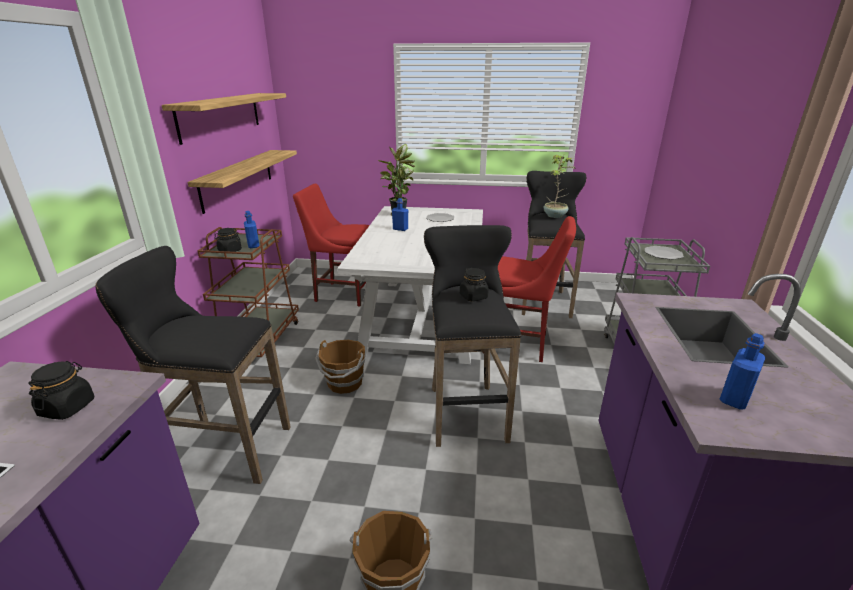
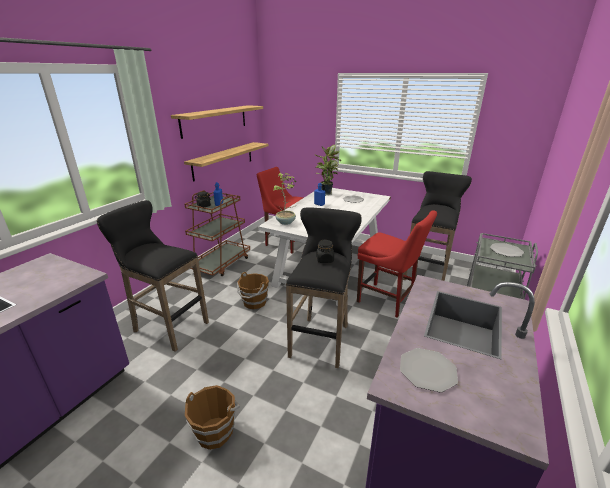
camera: 20 degrees right, 0 degrees up
(67, 407) = (54, 282): black jar -> none
(555, 216) = (440, 208): potted plant -> potted plant (286, 222)
(734, 399) = (427, 370): blue bottle -> plate

